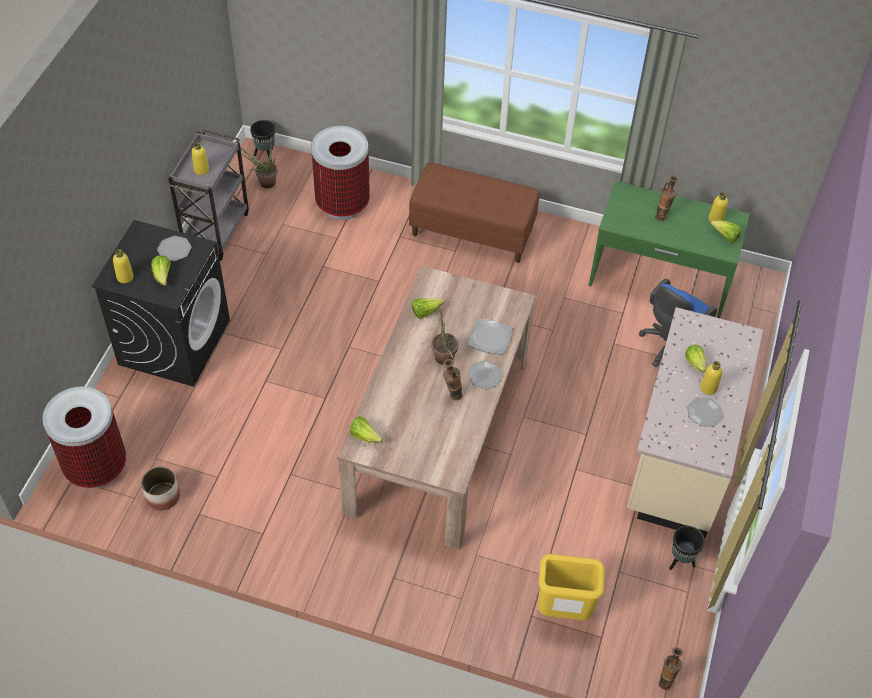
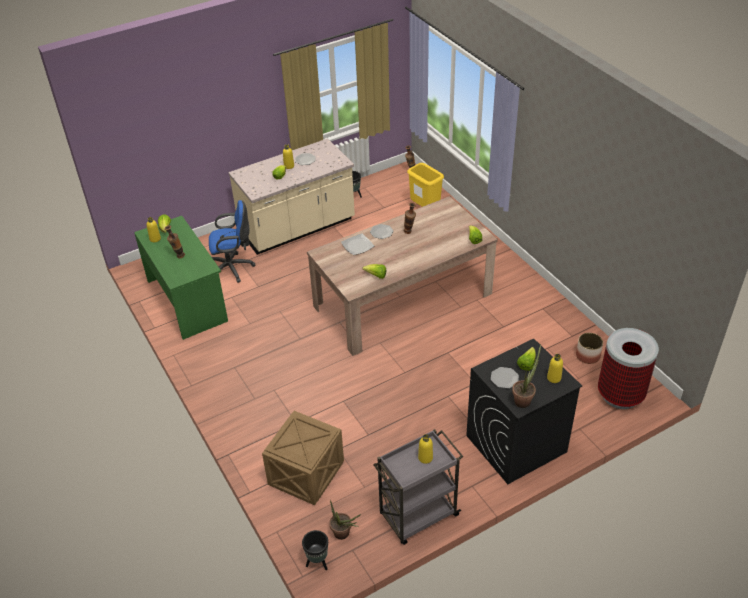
camera: 135 degrees left, 10 degrees down
(342, 203) = (306, 474): trash can -> crate
(444, 361) = (394, 248): potted plant -> potted plant (524, 399)
(473, 231) = (247, 395): brown bench -> none

